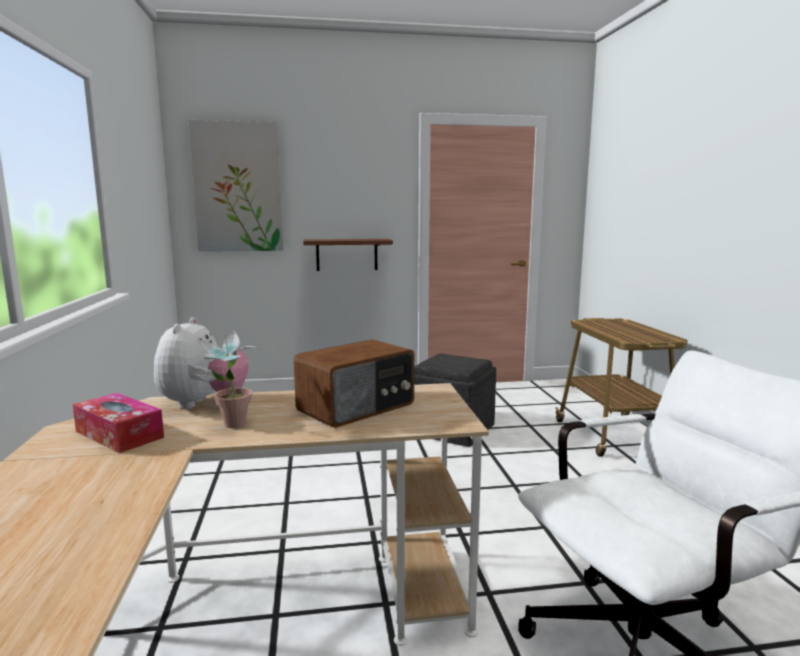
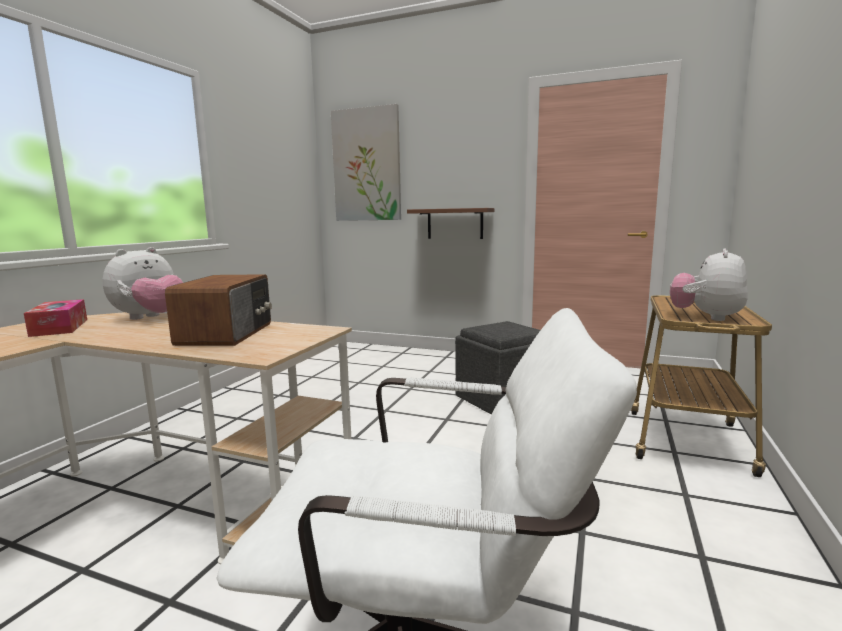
camera: 30 degrees right, 0 degrees up
(232, 427) = (120, 333): potted plant -> none
(357, 407) = (228, 333): radio -> radio turned 75 degrees counterclockwise
(641, 337) = (706, 317): none -> plush toy

